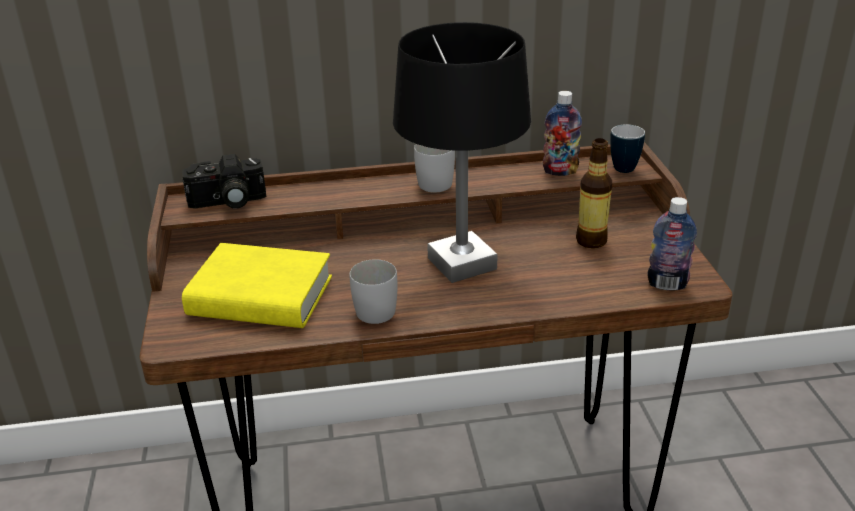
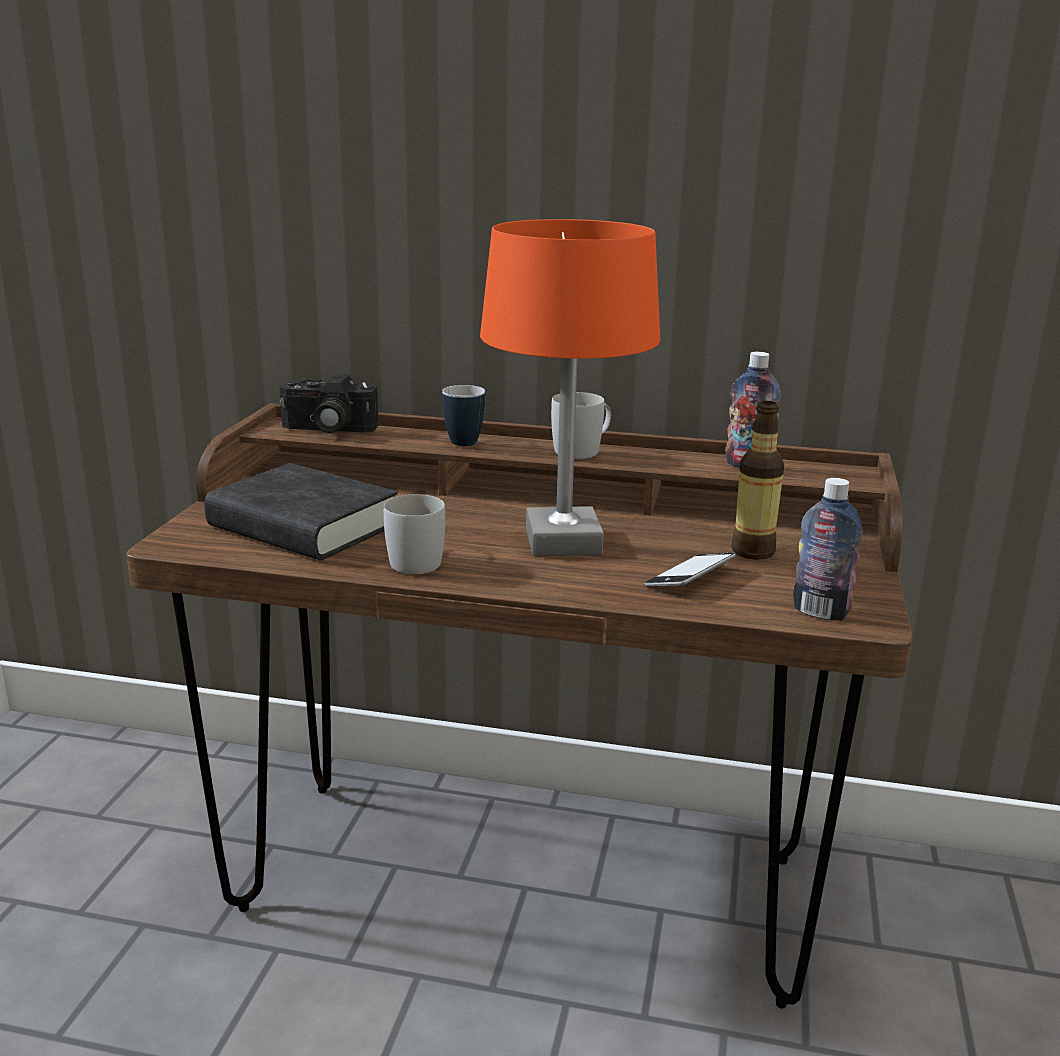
camera: 20 degrees right, 10 degrees down
(261, 297) = (303, 526): yellow book -> black book
(462, 263) = (564, 542): black table lamp -> orange table lamp
(568, 276) = (690, 578): none -> phone
(620, 166) = (836, 473): mug -> mug (464, 440)

